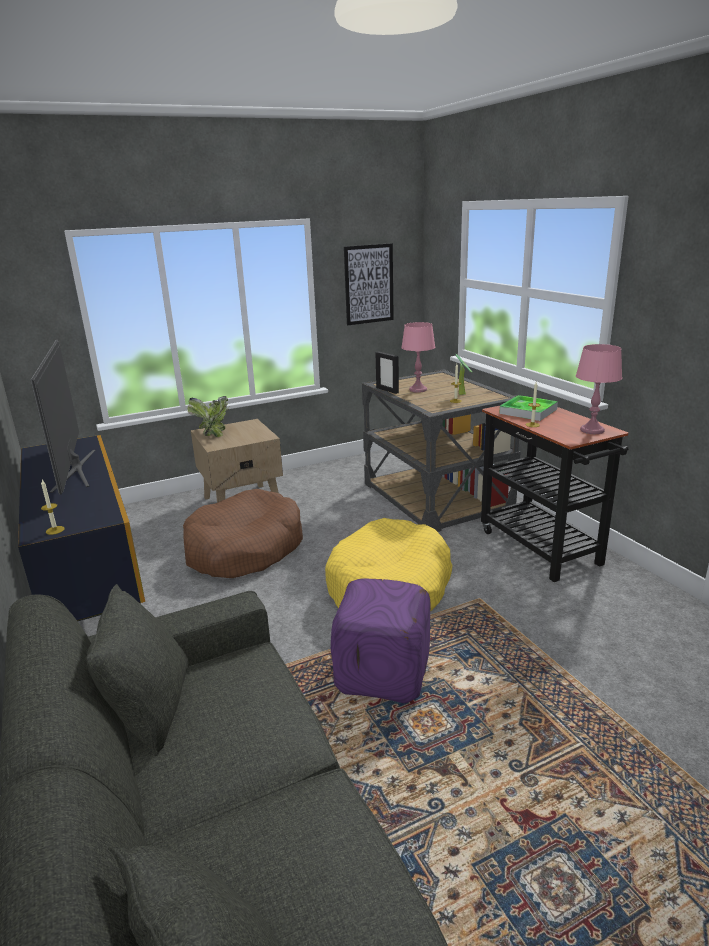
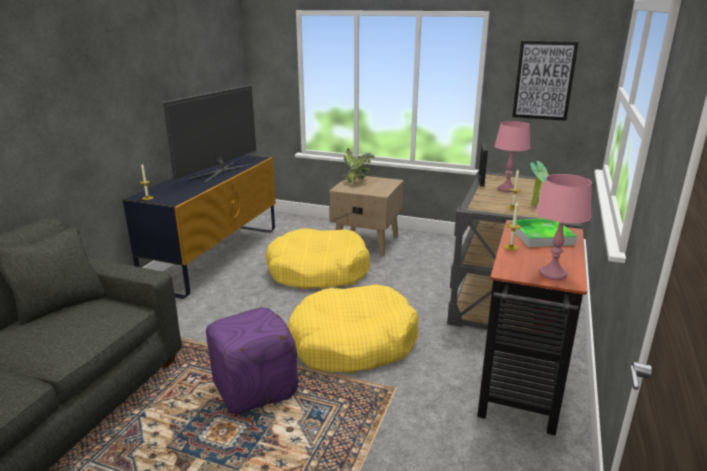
camera: 45 degrees right, 0 degrees up
(244, 549) = (318, 271): brown dog bed -> yellow dog bed

